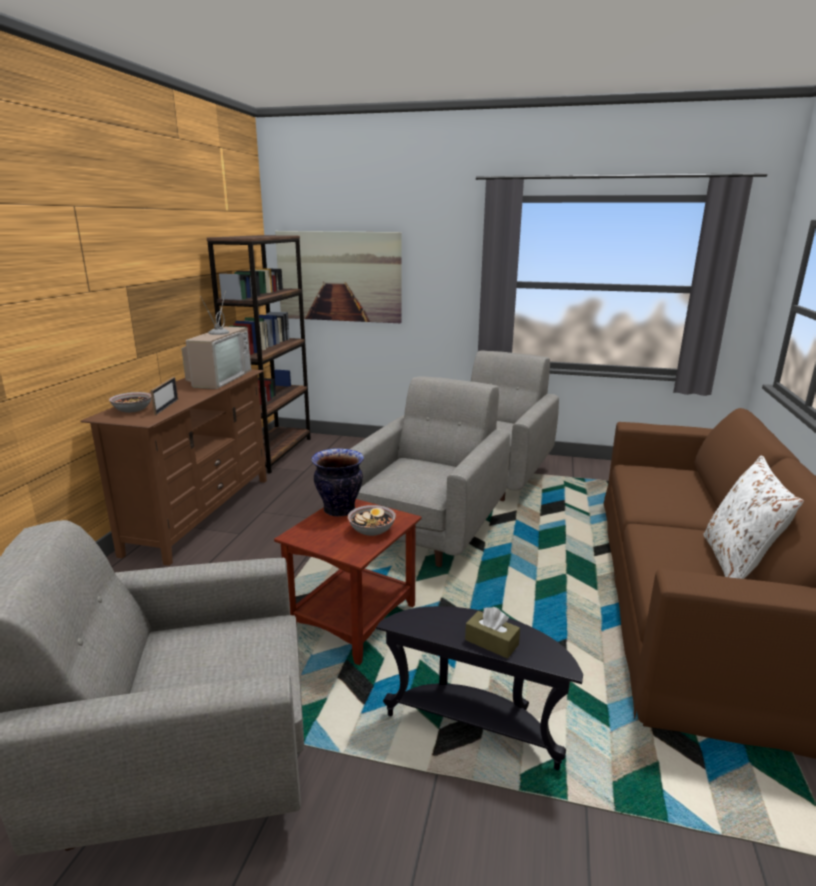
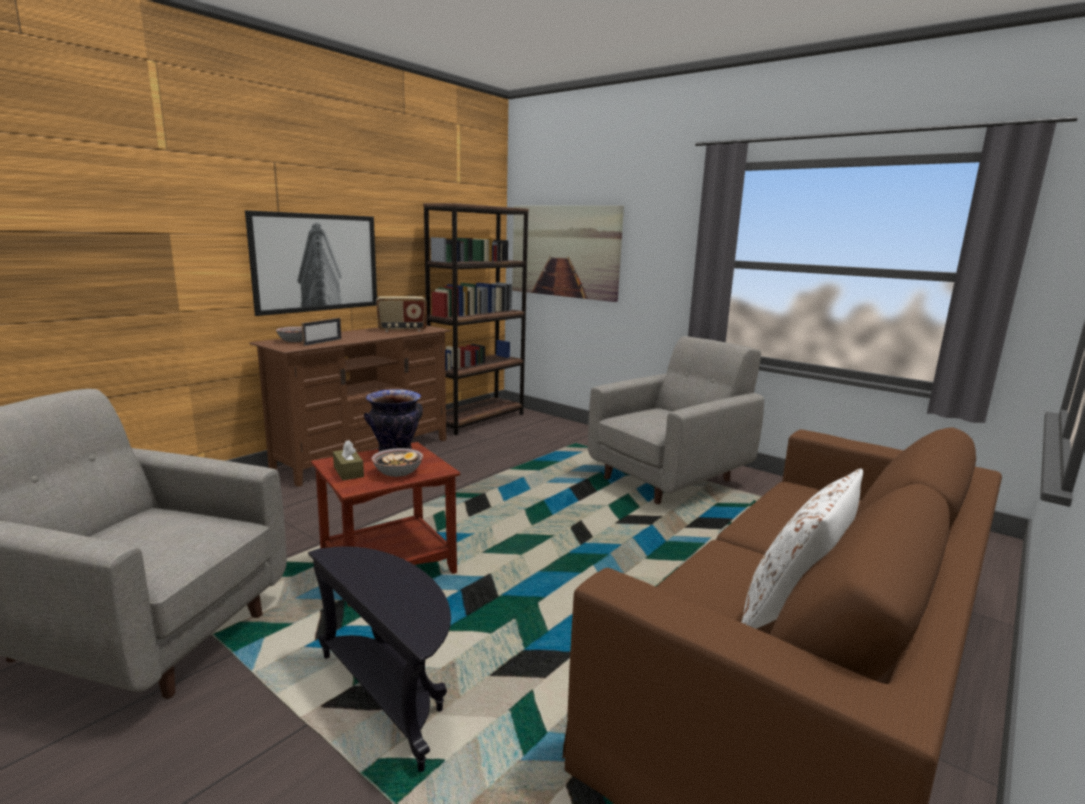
camera: 25 degrees right, 5 degrees down
(125, 317) = (316, 262): none -> picture
(218, 378) = (402, 330): television -> radio
(429, 529) = (549, 512): grey armchair -> none
(491, 642) = (386, 595): brown tissue box -> brown tissue box (348, 472)

